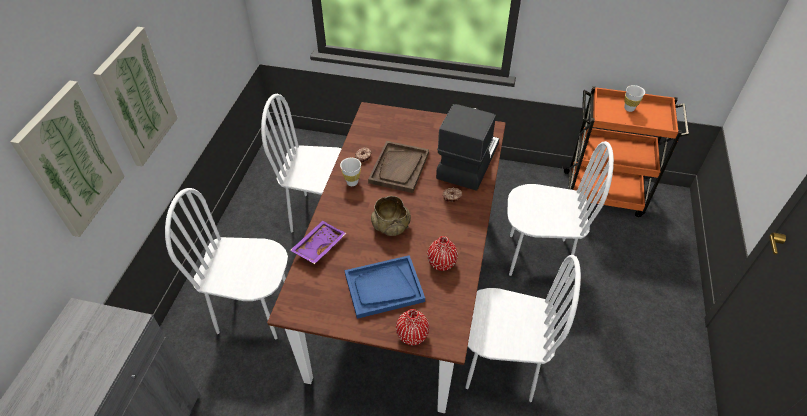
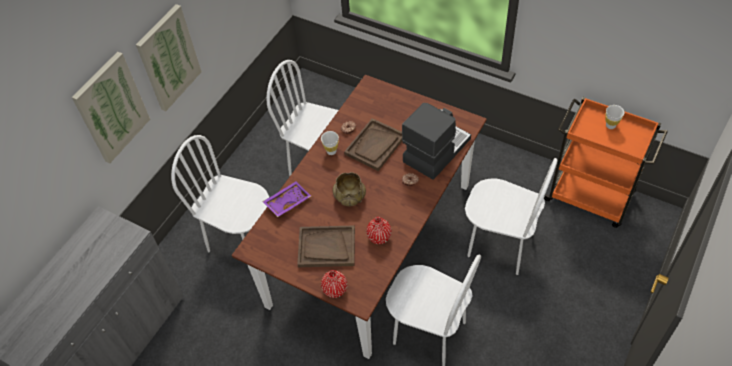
camera: 20 degrees right, 5 degrees up
(384, 288) = (326, 247): blue tray -> brown tray

